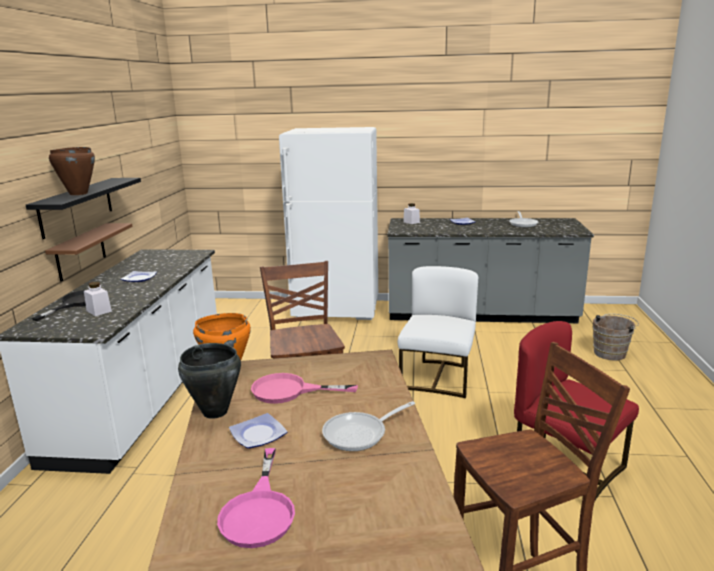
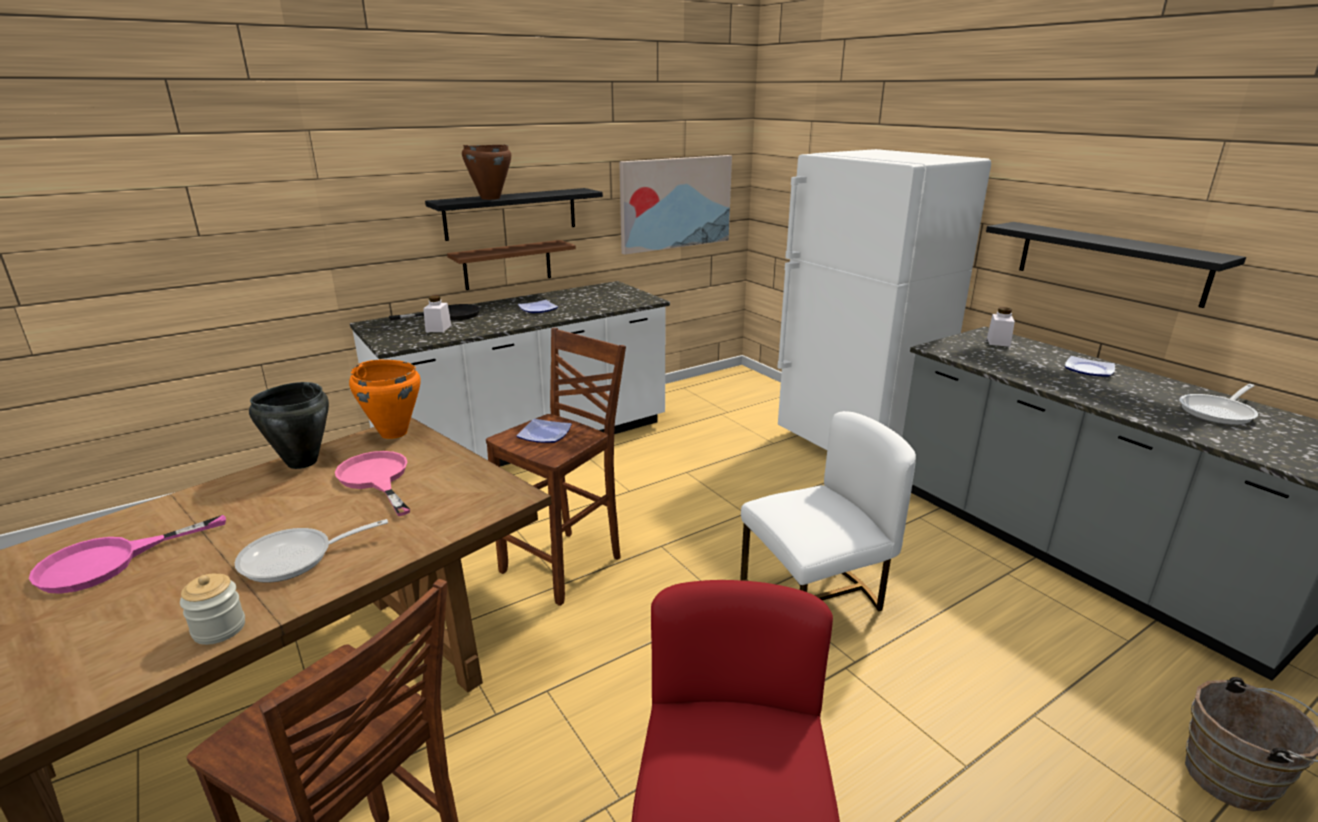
camera: 50 degrees right, 5 degrees up
(154, 182) = (675, 203): none -> picture
(259, 434) = (265, 502): plate -> plate (545, 435)
(360, 434) = (295, 558): frying pan -> frying pan turned 45 degrees counterclockwise
(415, 470) = (219, 629): none -> jar
(448, 170) = (1109, 262): none -> black shelf

